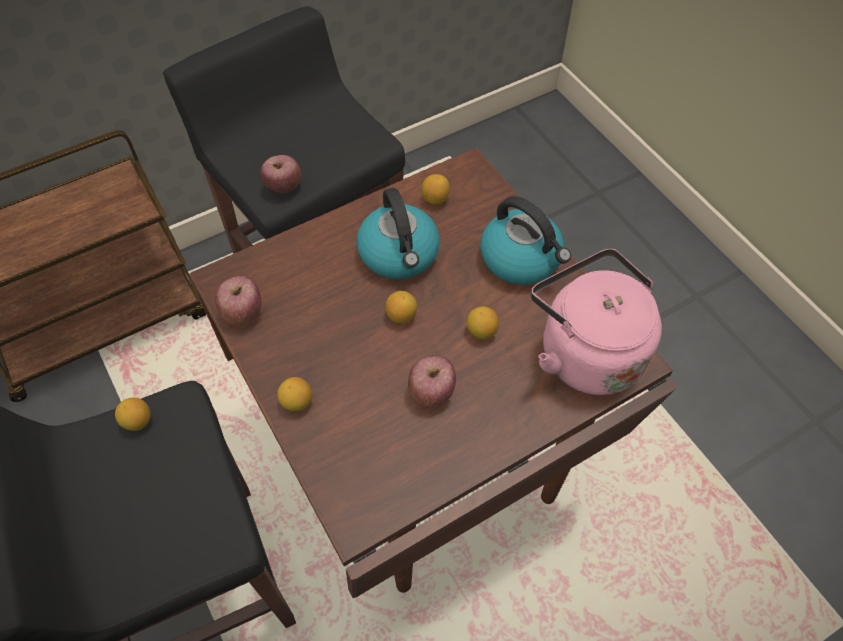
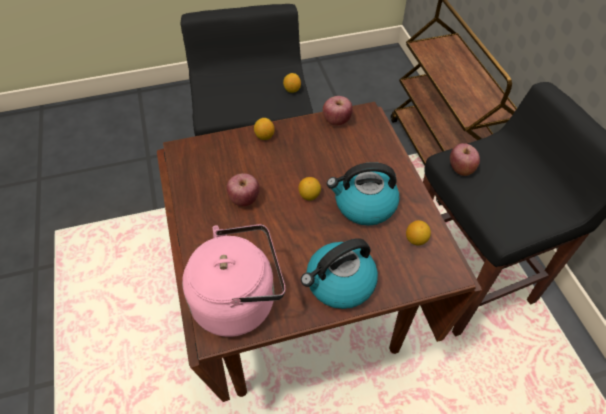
camera: 105 degrees right, 5 degrees down
(481, 331) = (280, 238): lemon -> none

